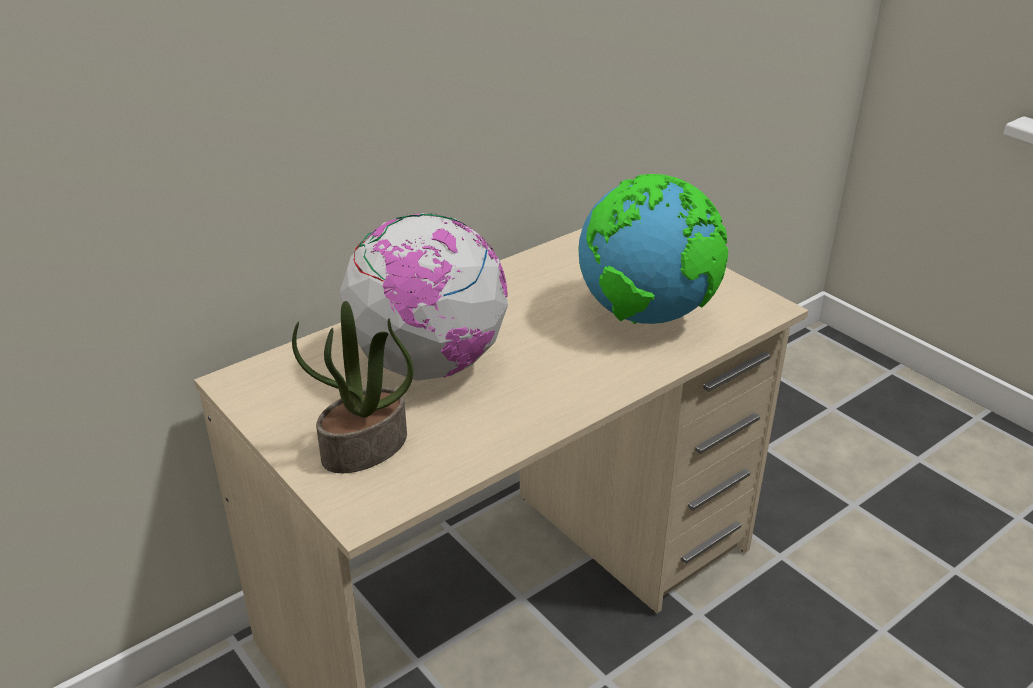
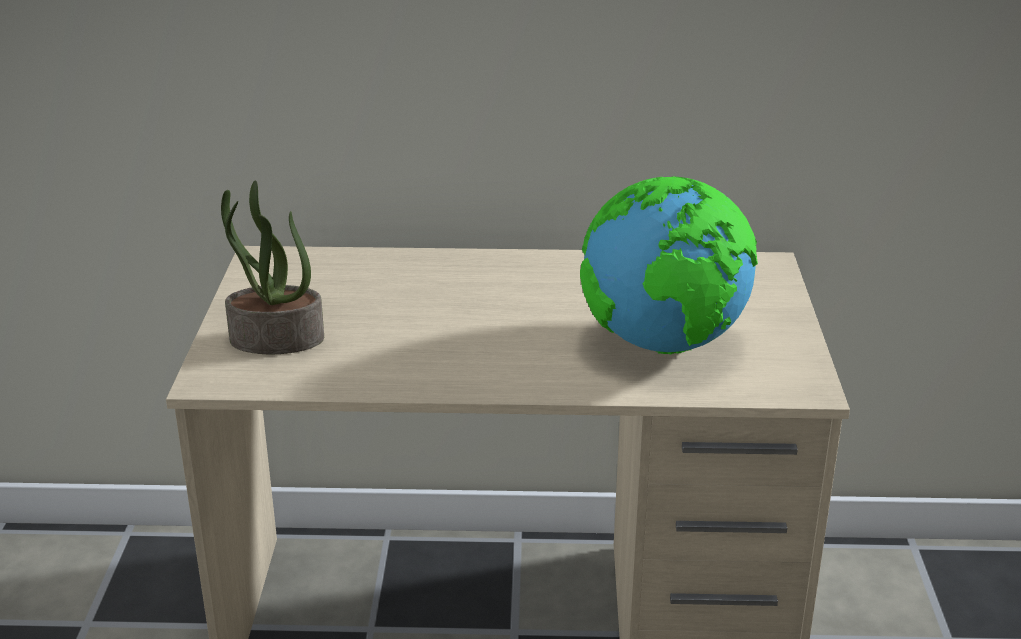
camera: 40 degrees right, 5 degrees down
(429, 363) = (414, 303): globe -> none

